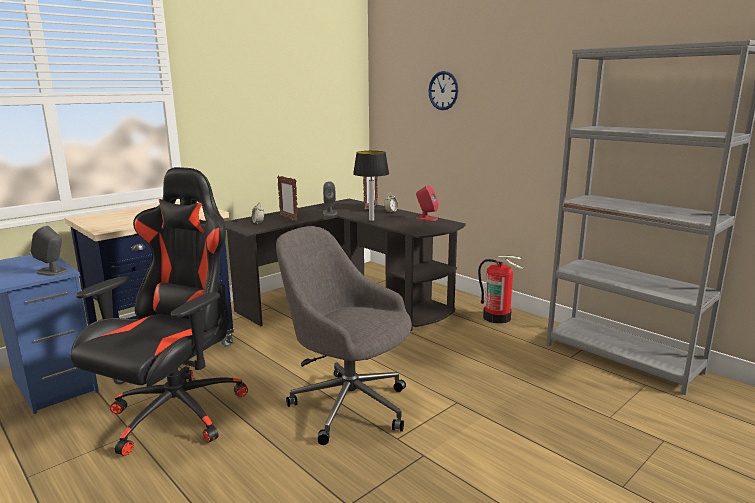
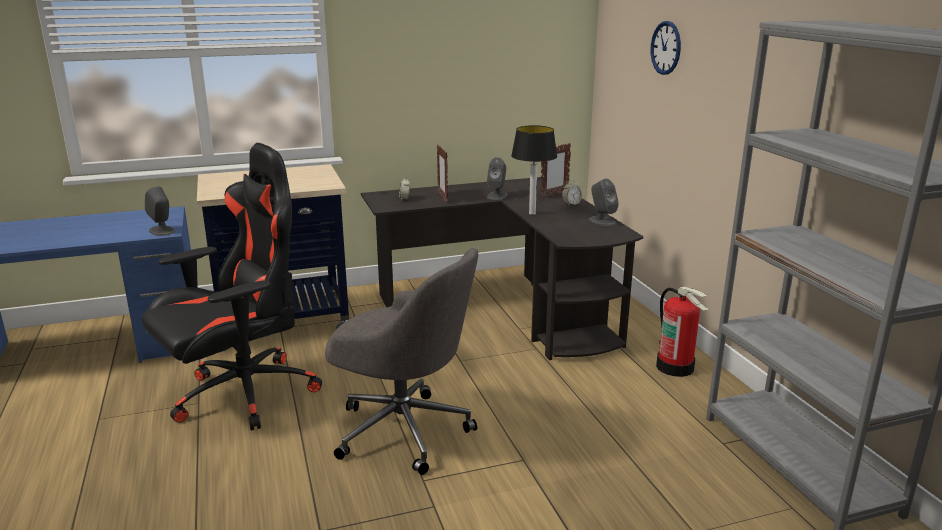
camera: 25 degrees right, 5 degrees up
(348, 406) = (404, 431): grey office chair -> grey office chair turned 150 degrees clockwise
(426, 218) = (602, 221): red speaker -> grey speaker

